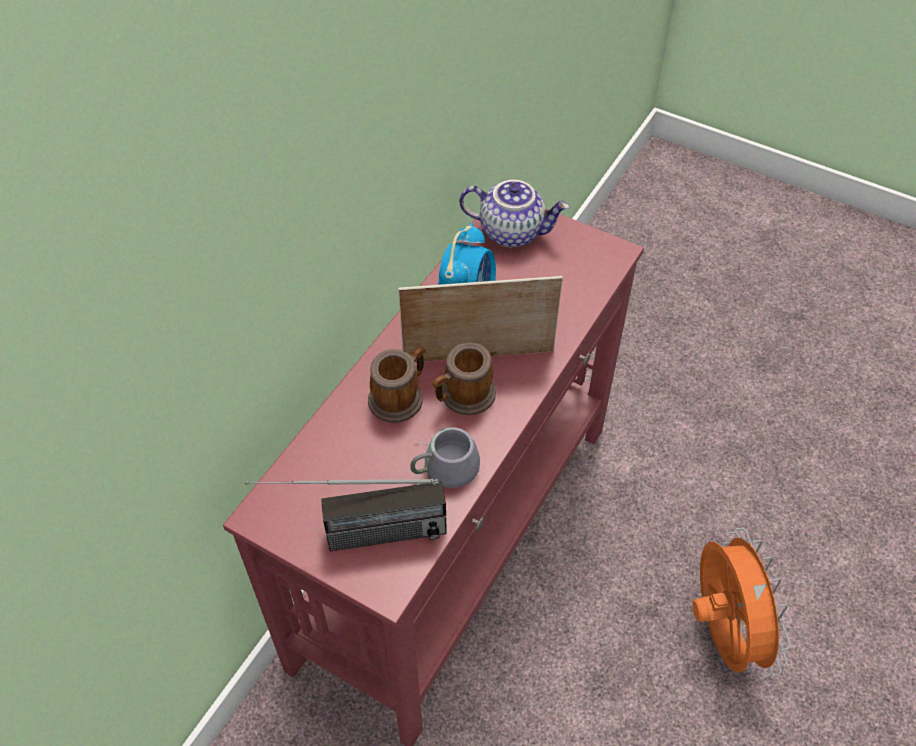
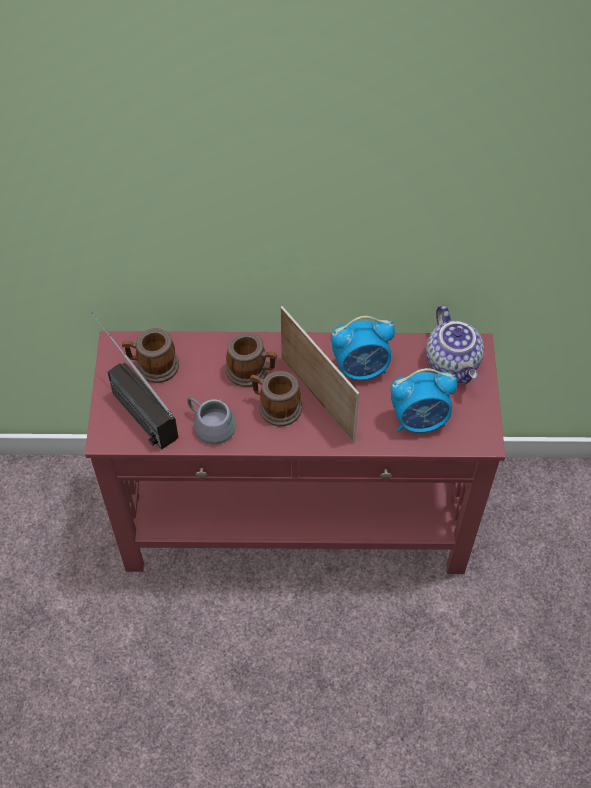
camera: 60 degrees right, 5 degrees up
(320, 490) = (152, 366): none -> mug
(562, 287) = (419, 420): none -> alarm clock
(720, 632) = (335, 743): orange fan -> none

